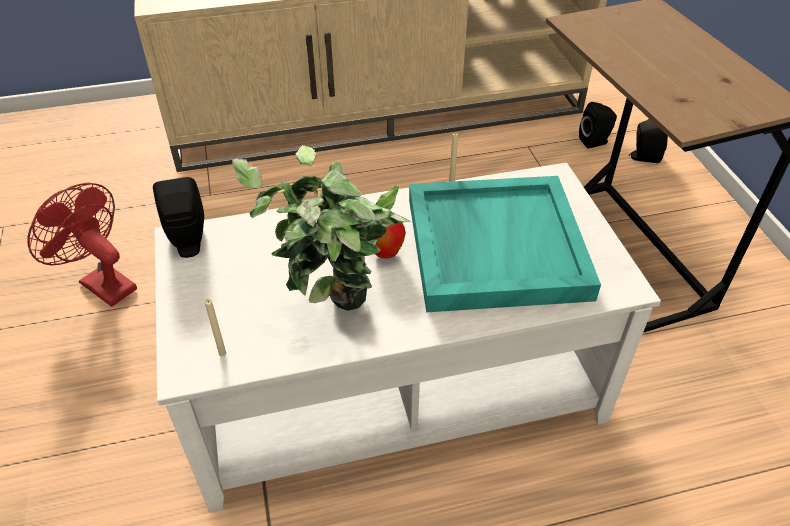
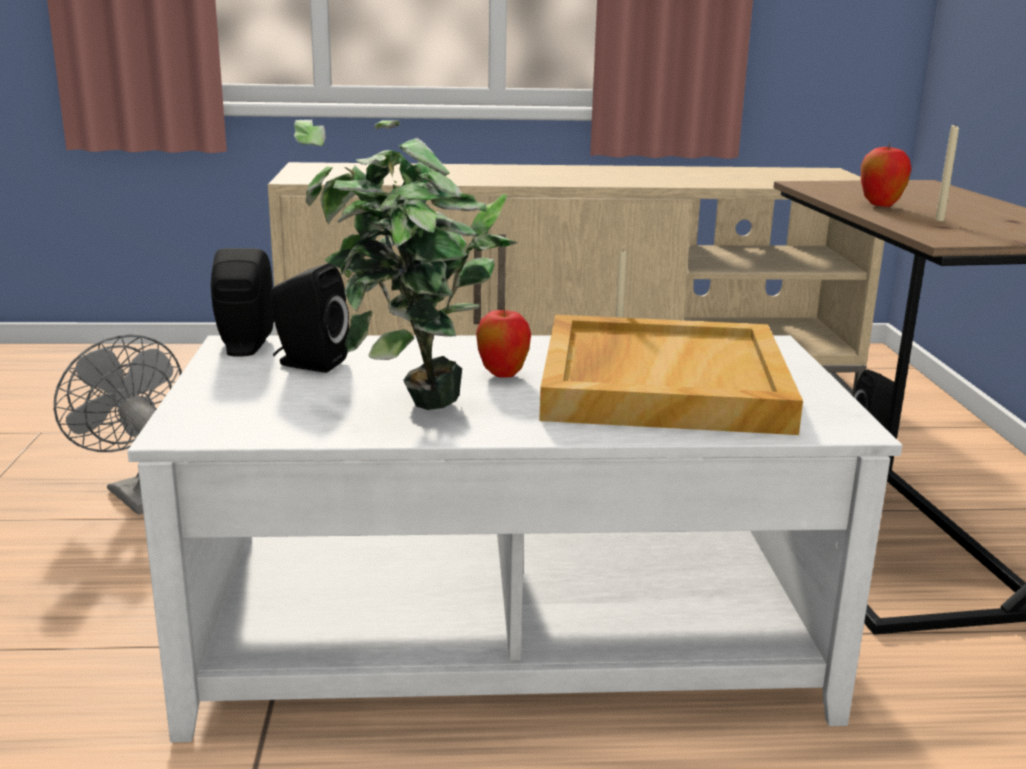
camera: 10 degrees right, 25 degrees down
(102, 283) = (136, 493): red fan -> grey fan
(222, 353) = (237, 424): beige candle -> beige candle (939, 220)
(494, 246) = (660, 382): turquoise tray -> beige tray
(632, 63) = (880, 206): none -> apple
(643, 157) = (947, 453): black speaker -> black speaker (308, 363)

